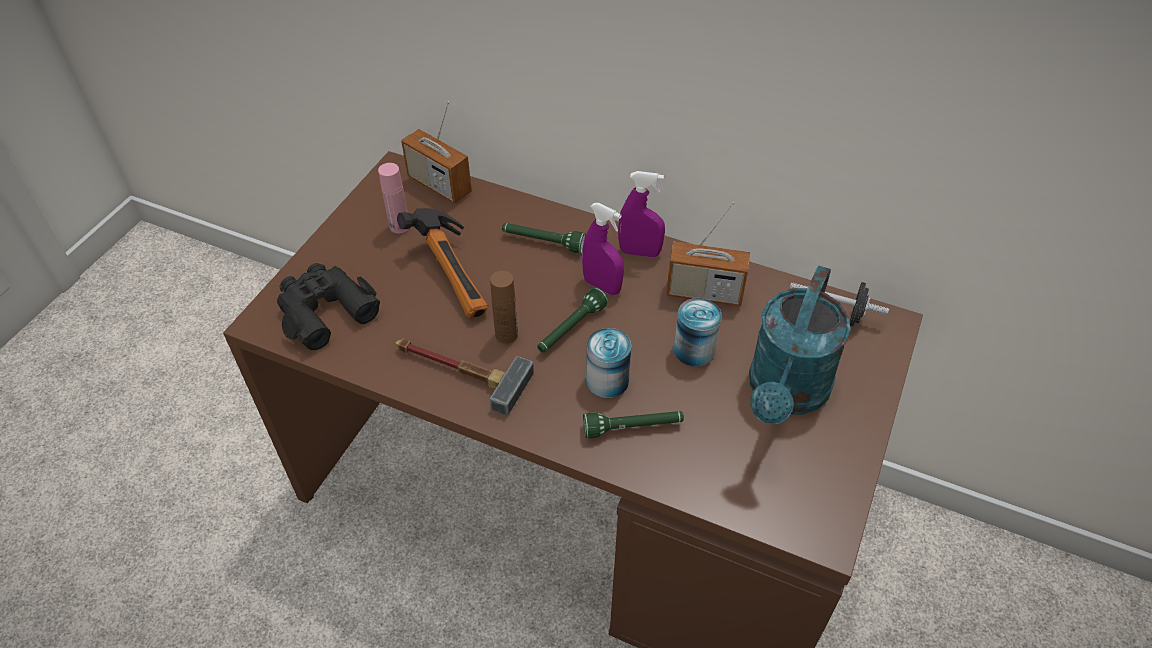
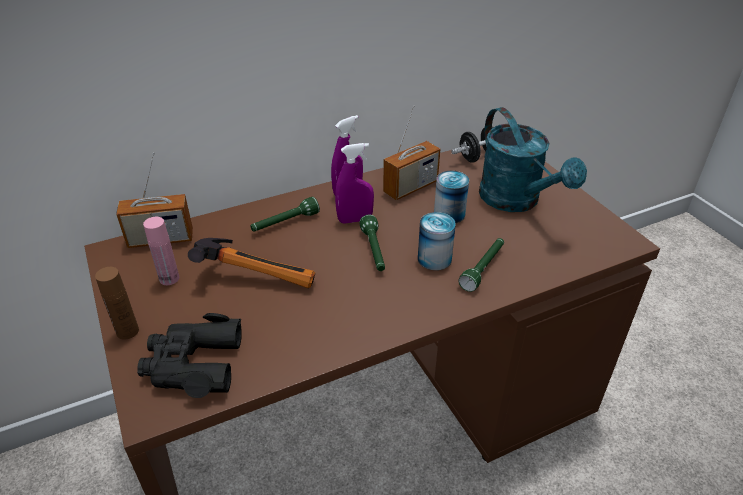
camera: 50 degrees left, 10 degrees down
(458, 371) = (347, 321): hammer -> none
(506, 335) = (343, 281): brown bottle -> brown bottle (127, 331)

